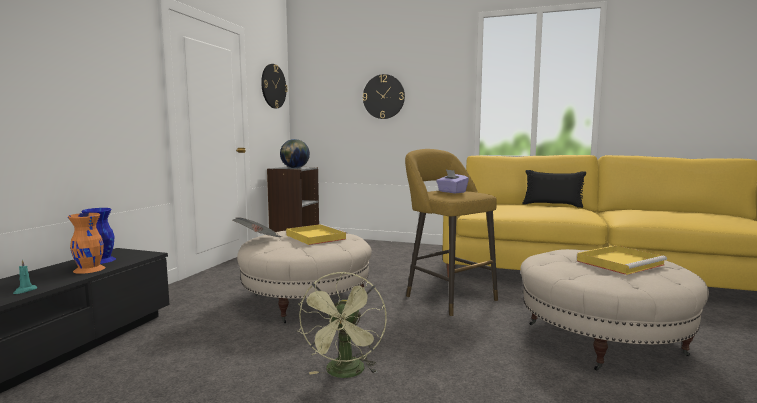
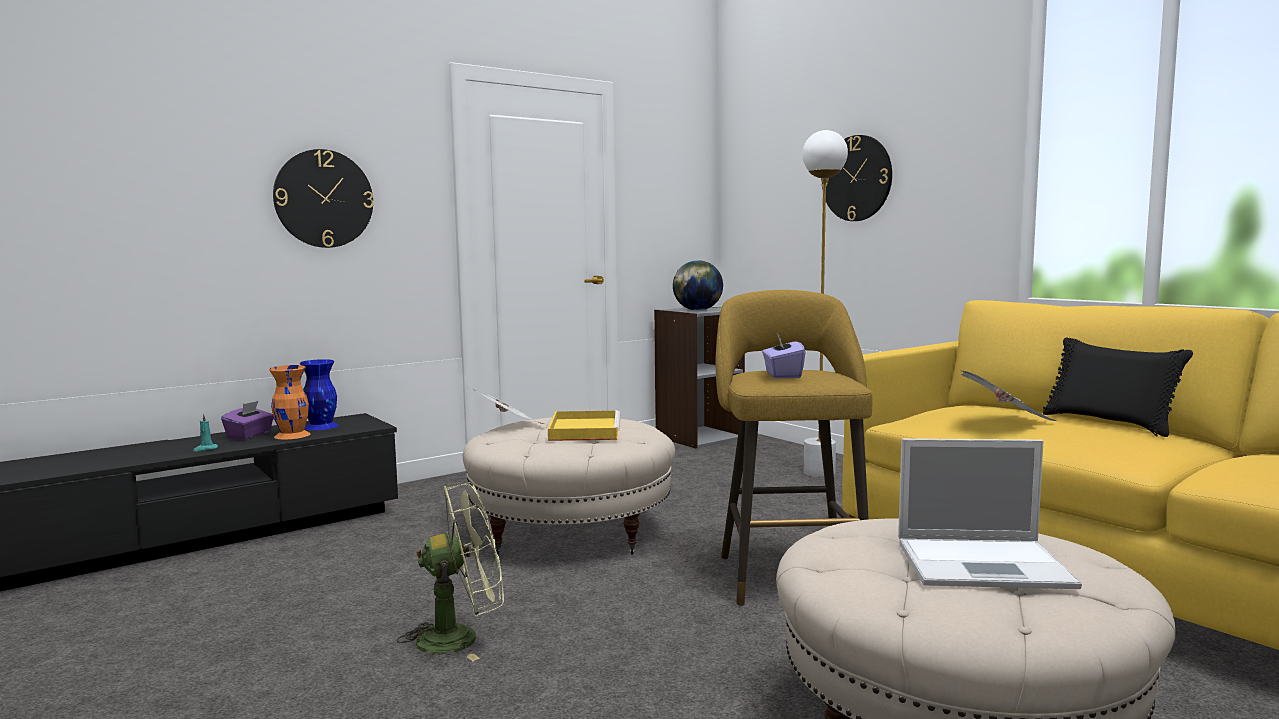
camera: 35 degrees right, 0 degrees up
(46, 275) = (250, 435): none -> purple tissue box
(273, 86) = (678, 170): wall clock -> wall clock (324, 199)
(345, 373) = (461, 637): green fan -> green fan turned 150 degrees counterclockwise
(382, 250) = (819, 473): none -> white floor lamp
(521, 207) = (1006, 420): none -> newspaper
(620, 262) = (986, 564): yellow tray -> laptop

